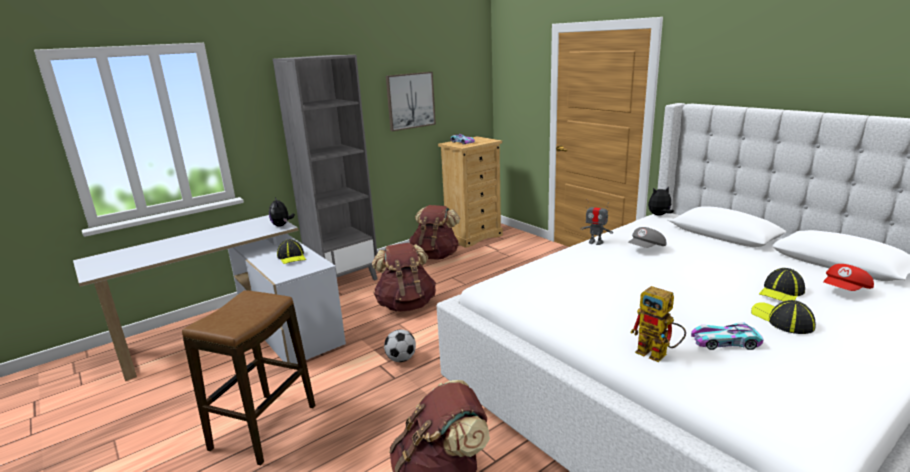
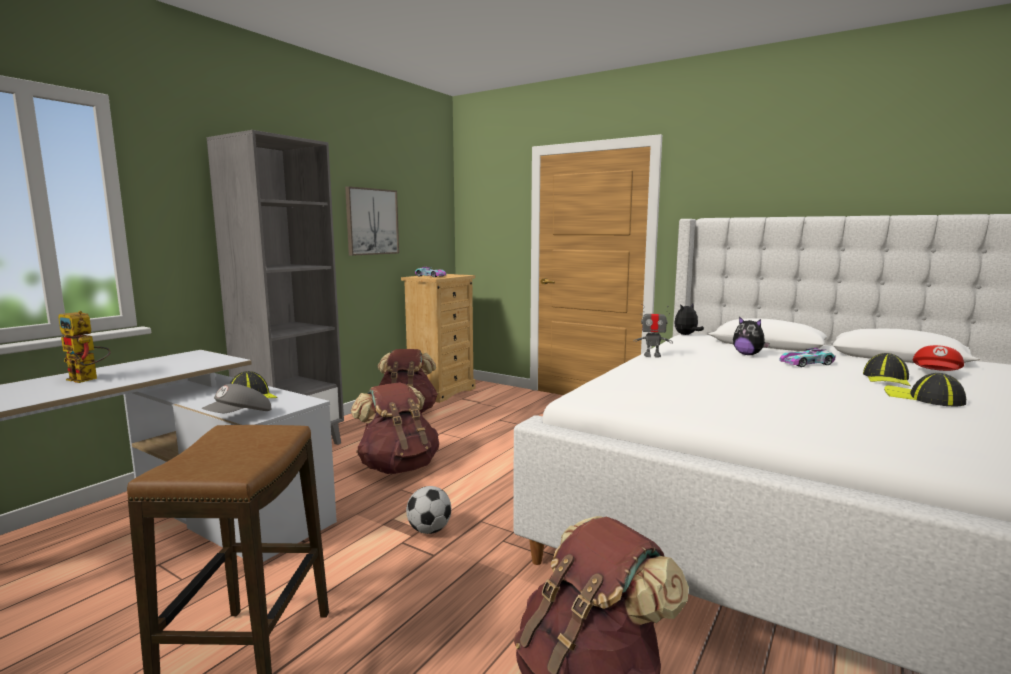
camera: 20 degrees left, 10 degrees down
(282, 225) = (223, 359): plush toy -> plush toy (748, 354)
(646, 249) = (712, 357): grey cap -> grey cap (240, 417)
(658, 354) = (859, 437): toy robot -> toy robot (88, 379)
(725, 342) = (904, 419): toy car -> toy car (806, 363)

